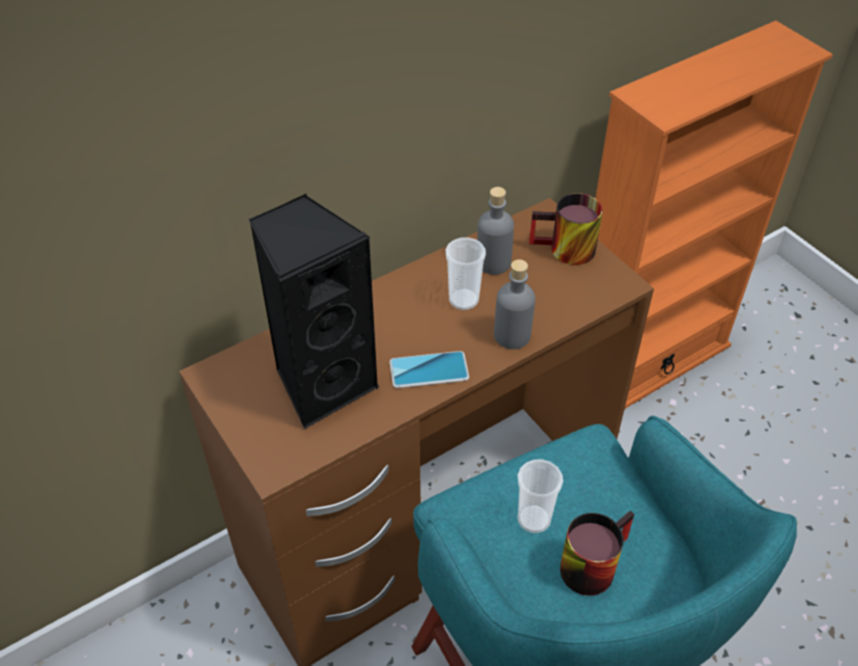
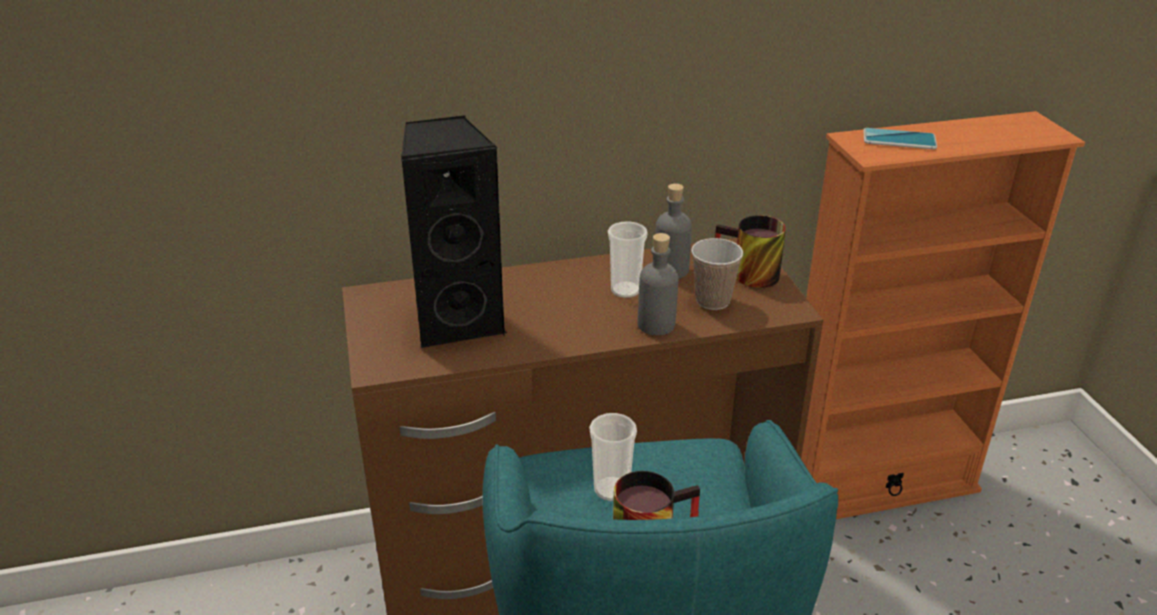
camera: 20 degrees right, 15 degrees down
(429, 370) = (560, 332): phone -> phone (899, 140)
(549, 291) = (712, 301): none -> cup

